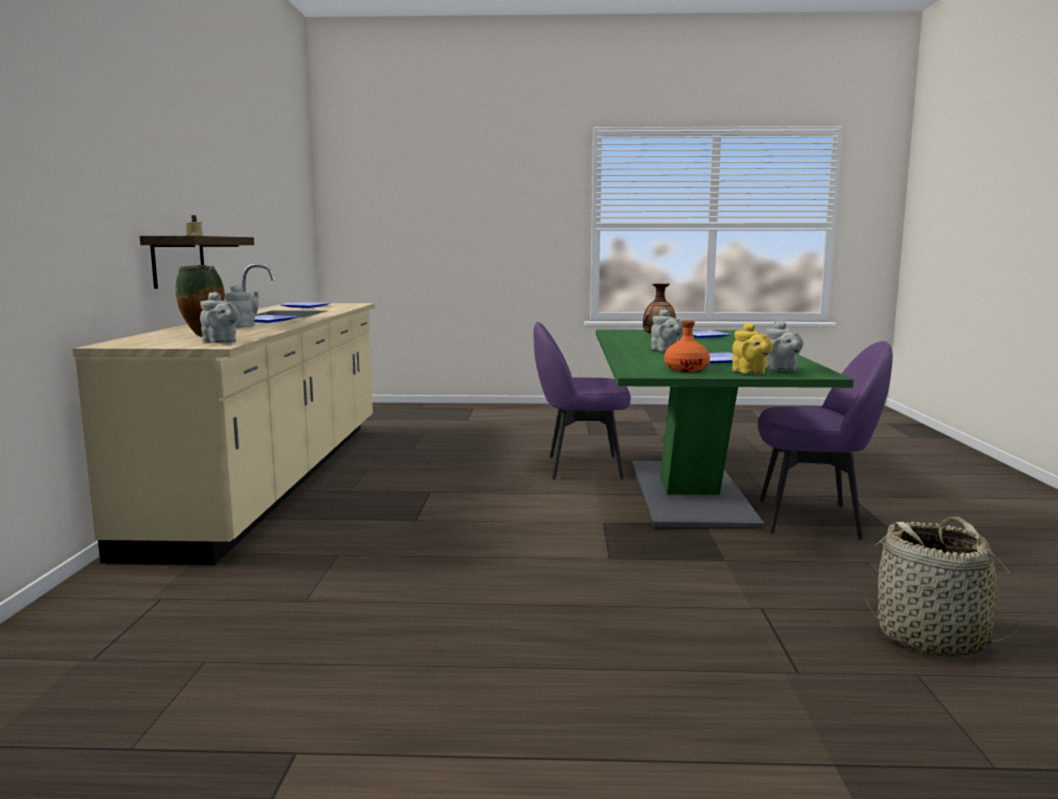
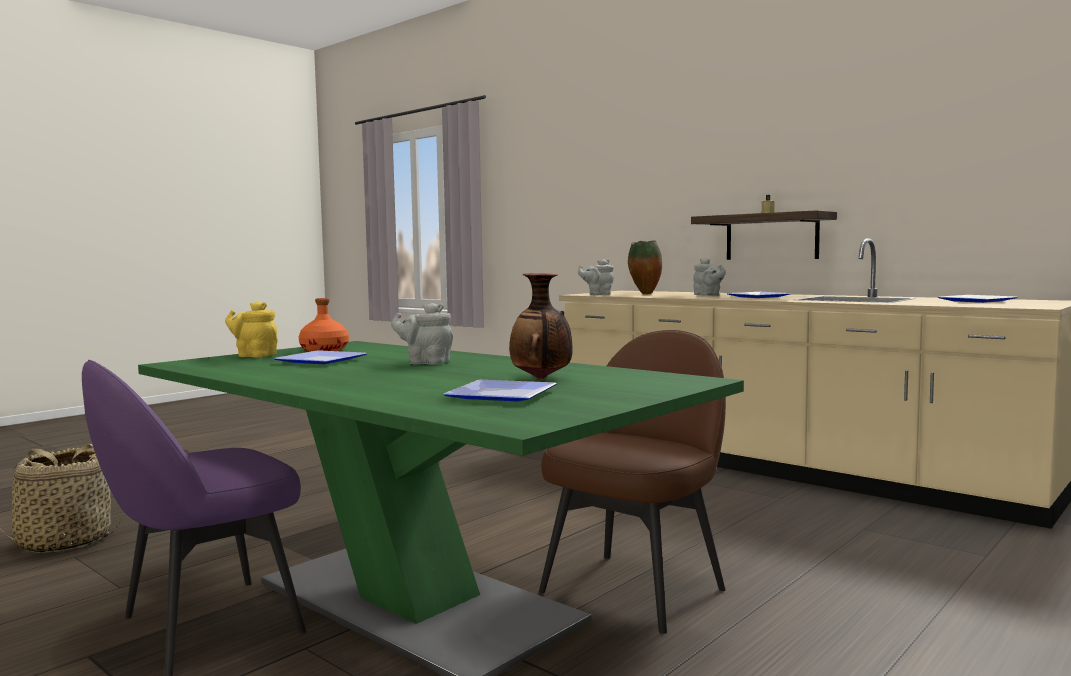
camera: 130 degrees right, 5 degrees down
(581, 467) = (635, 588): purple chair -> brown chair
(781, 370) = (227, 362): grey teapot -> none

